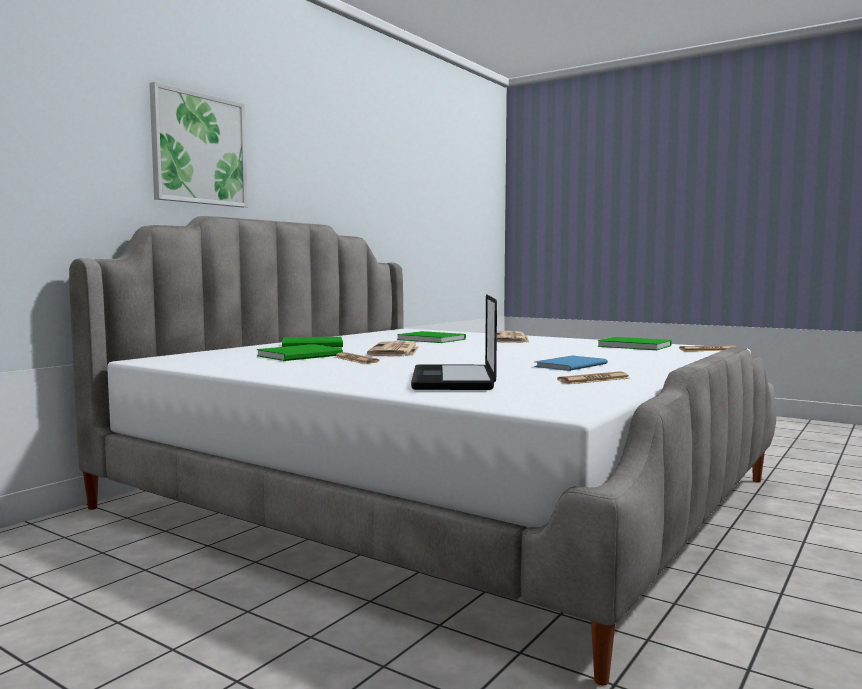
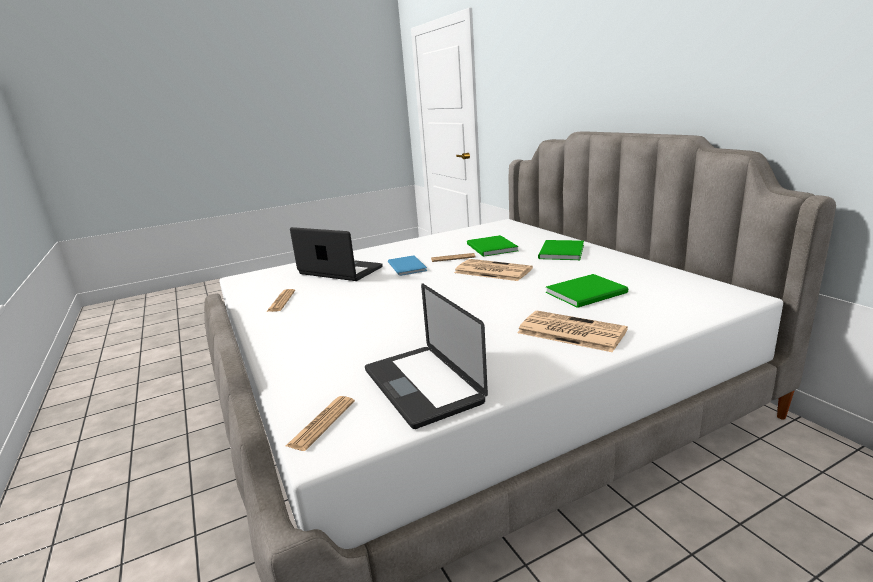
camera: 120 degrees right, 15 degrees up
(199, 149) = (596, 73): picture -> none
(568, 365) = (341, 309): blue book -> blue book (408, 266)
(633, 346) = (422, 386): green book -> laptop

